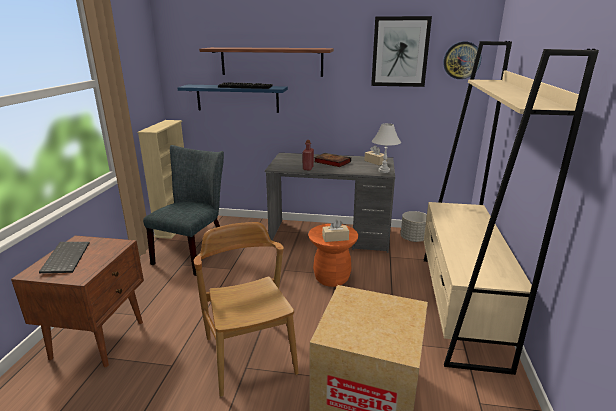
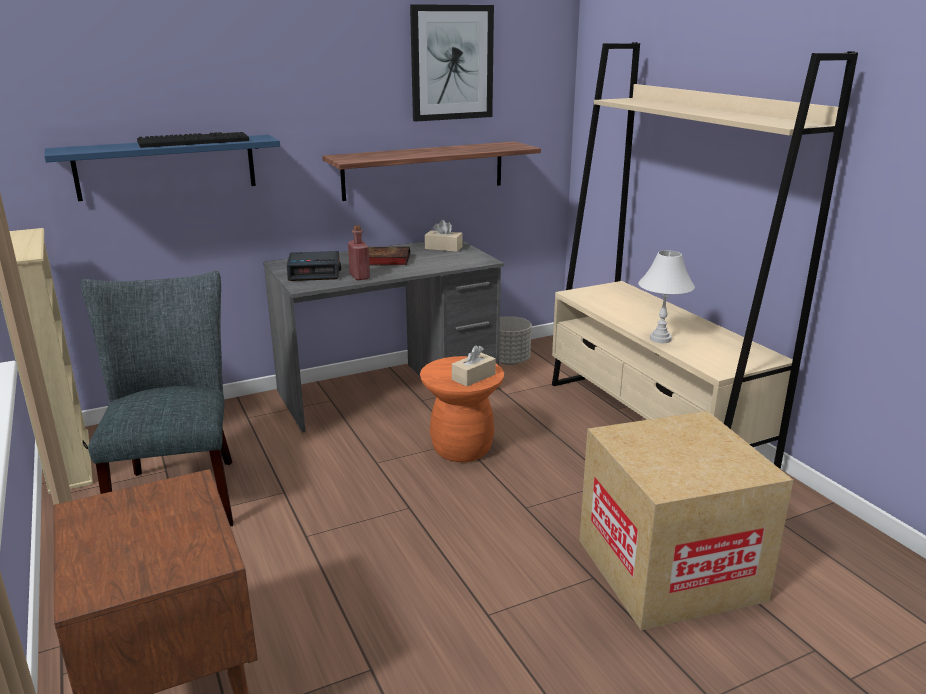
camera: 35 degrees left, 0 degrees up
(65, 258) = (113, 545): keyboard -> none
(250, 355) = (473, 596): brown chair -> none
(271, 61) = (233, 89): shelf -> shelf (424, 170)
(291, 162) = (315, 273): none -> alarm clock
(384, 171) = (477, 258): white table lamp -> white table lamp (660, 339)
(461, 60) = (536, 73): wall clock -> none

